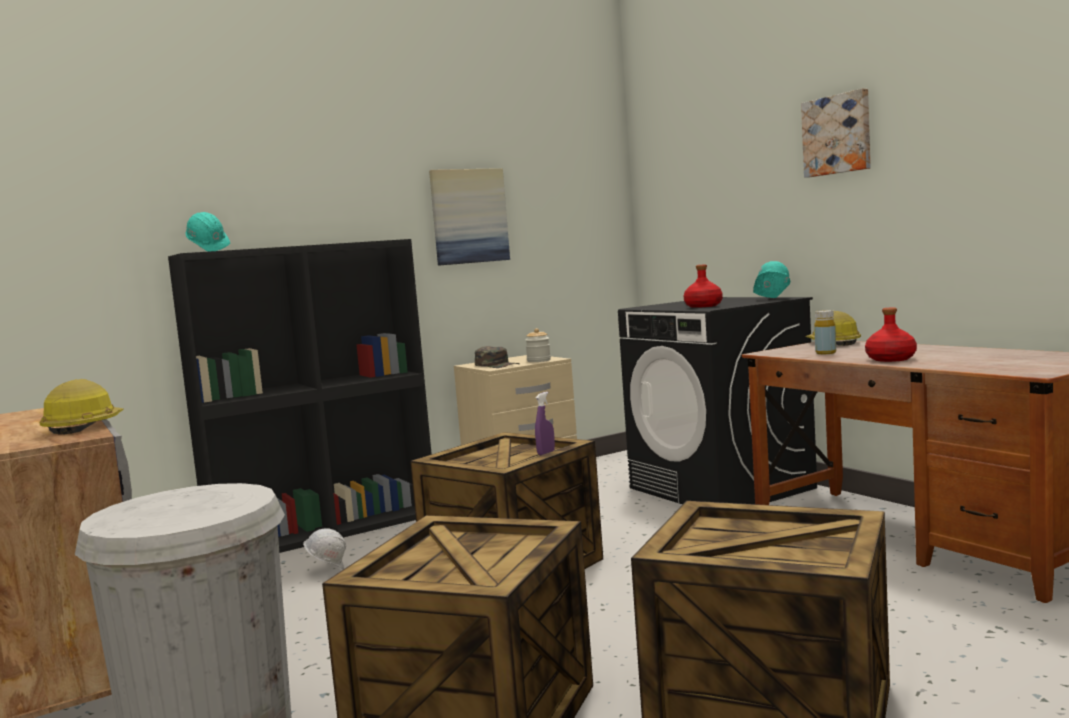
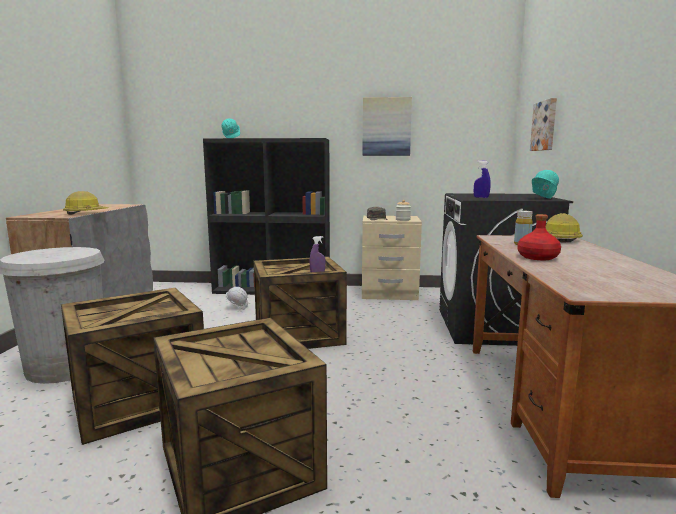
camera: 35 degrees right, 5 degrees up
(703, 306) = (481, 197): red bottle -> blue spray bottle
(838, 134) = (605, 65): picture -> picture (545, 126)

